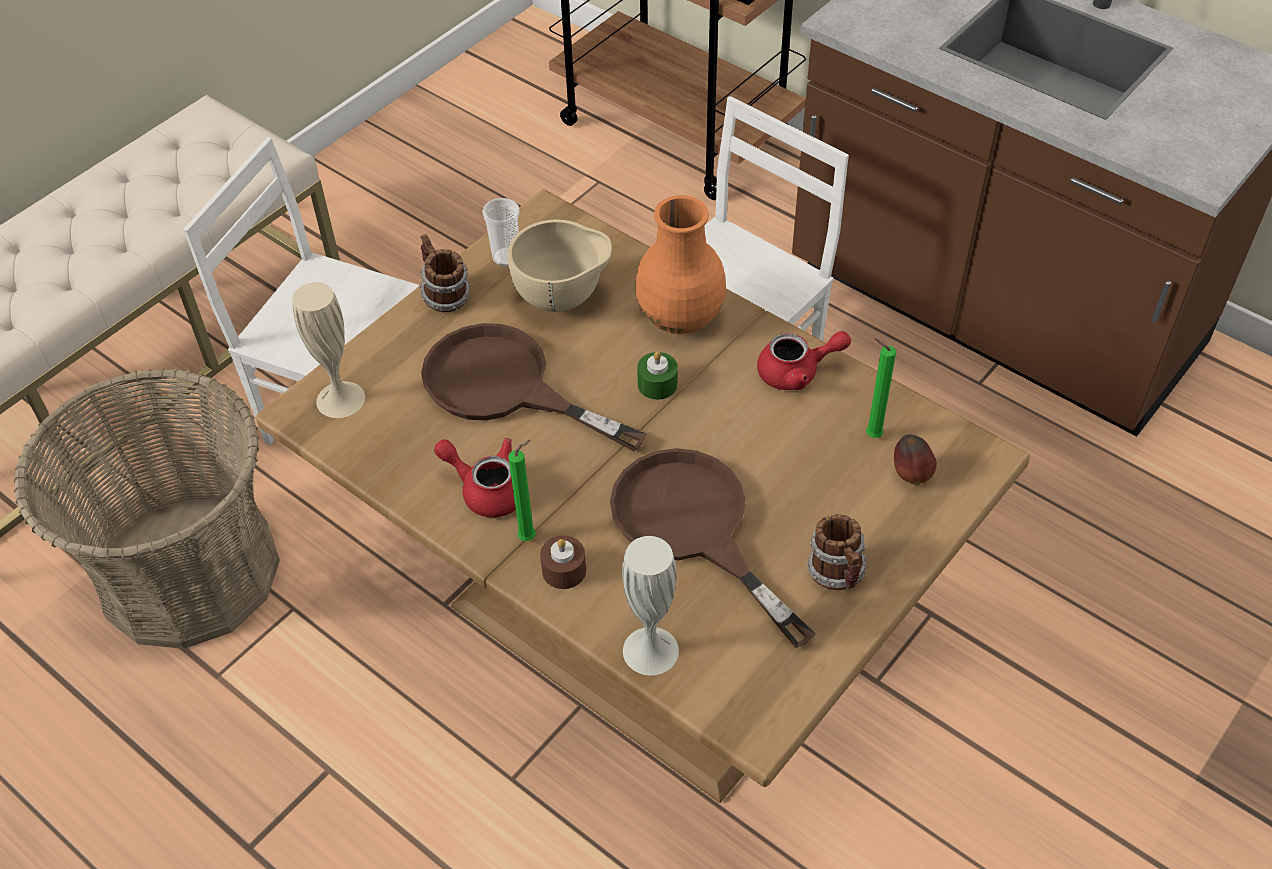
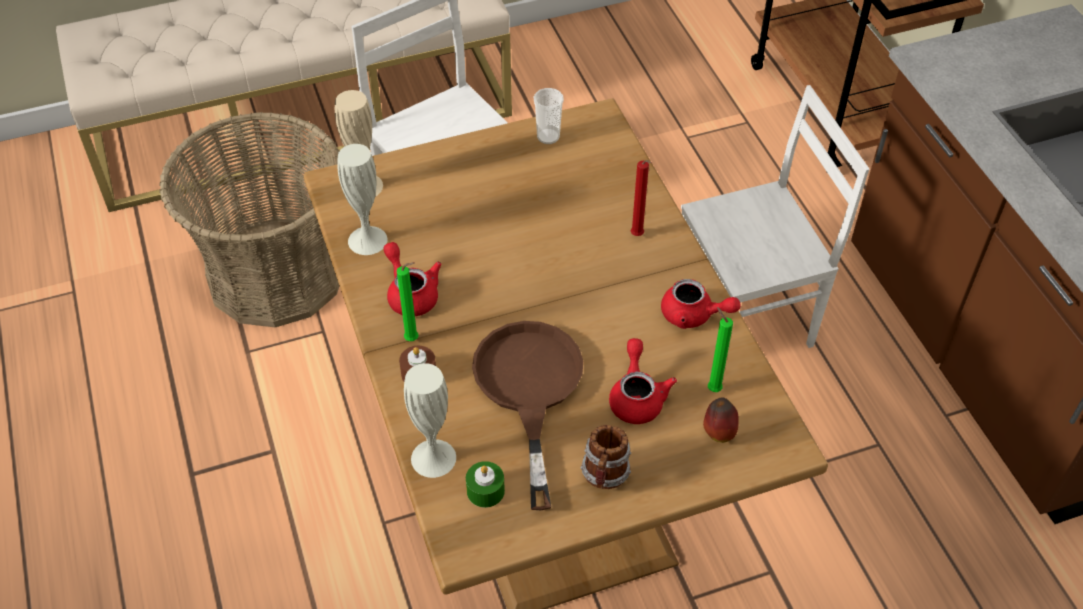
camera: 30 degrees right, 0 degrees up
(392, 456) = (367, 240): none -> white vase
(444, 296) = (484, 146): mug -> none
(506, 387) = (477, 229): brown frying pan -> none
(563, 300) = (564, 185): beige bowl -> none
(657, 384) = (583, 276): green candle -> green candle (485, 491)
(680, 319) = (638, 236): orange vase -> red candle
(806, 480) = (637, 397): none -> red teapot

